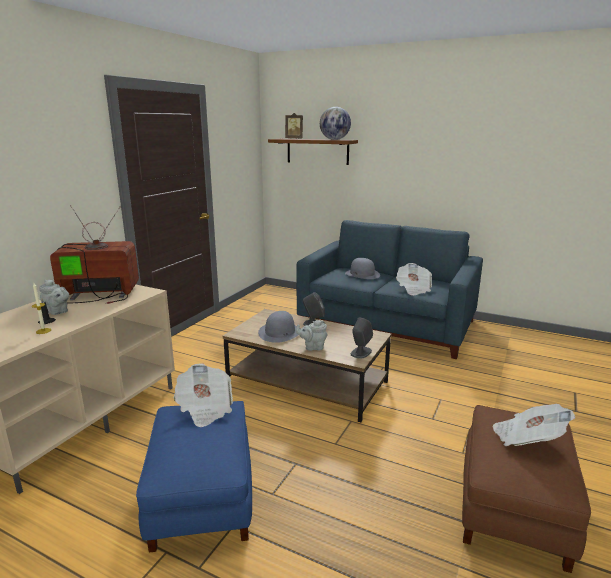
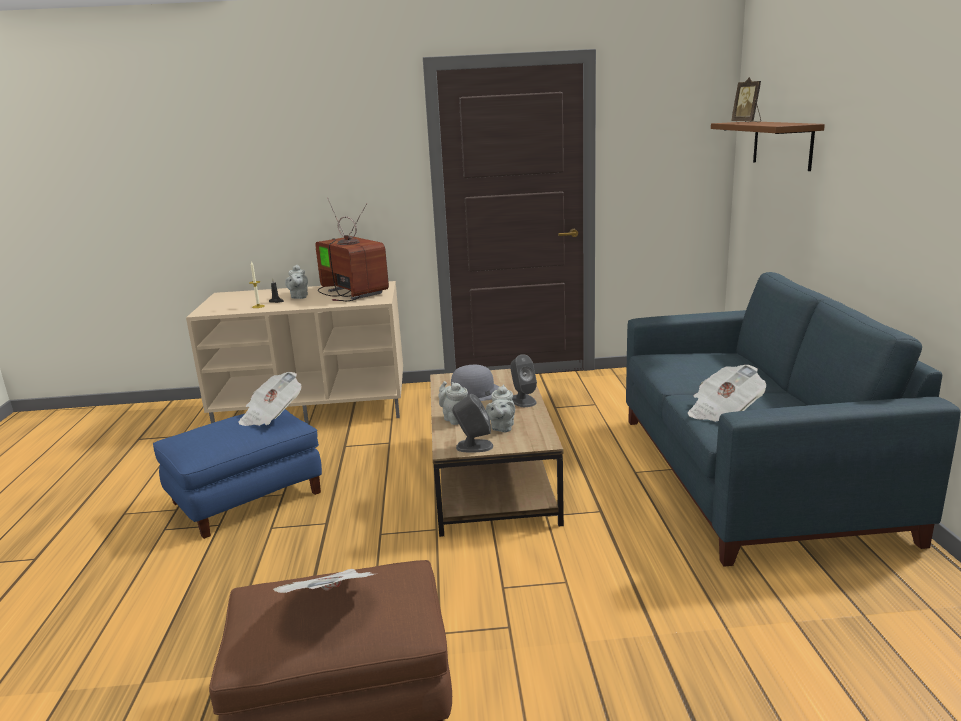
camera: 60 degrees right, 0 degrees up
(334, 139) = (781, 124): globe -> none
(344, 339) = (502, 428): none -> grey teapot
(362, 274) = (719, 368): grey hat -> none

